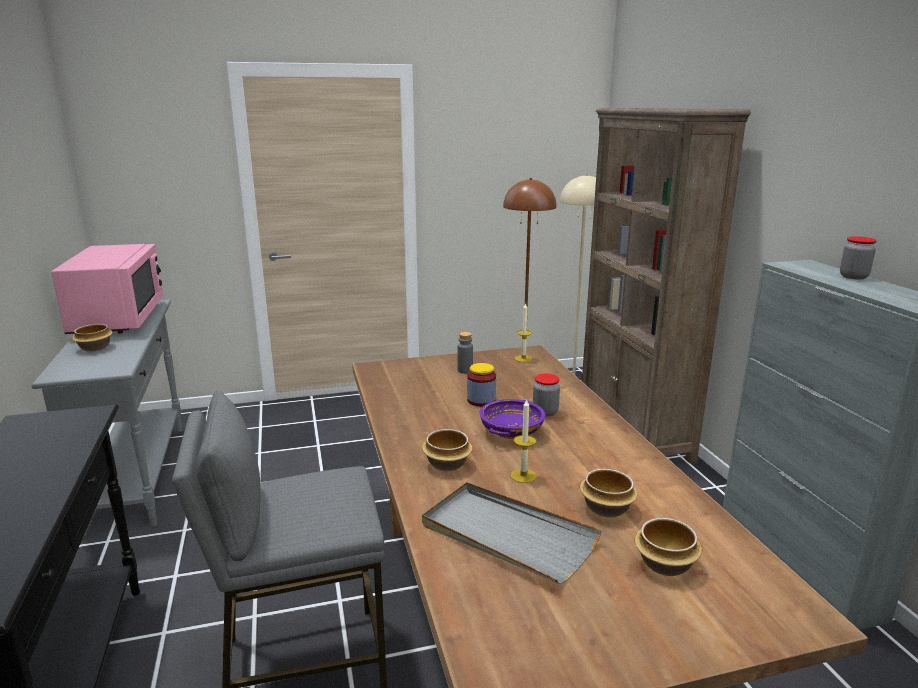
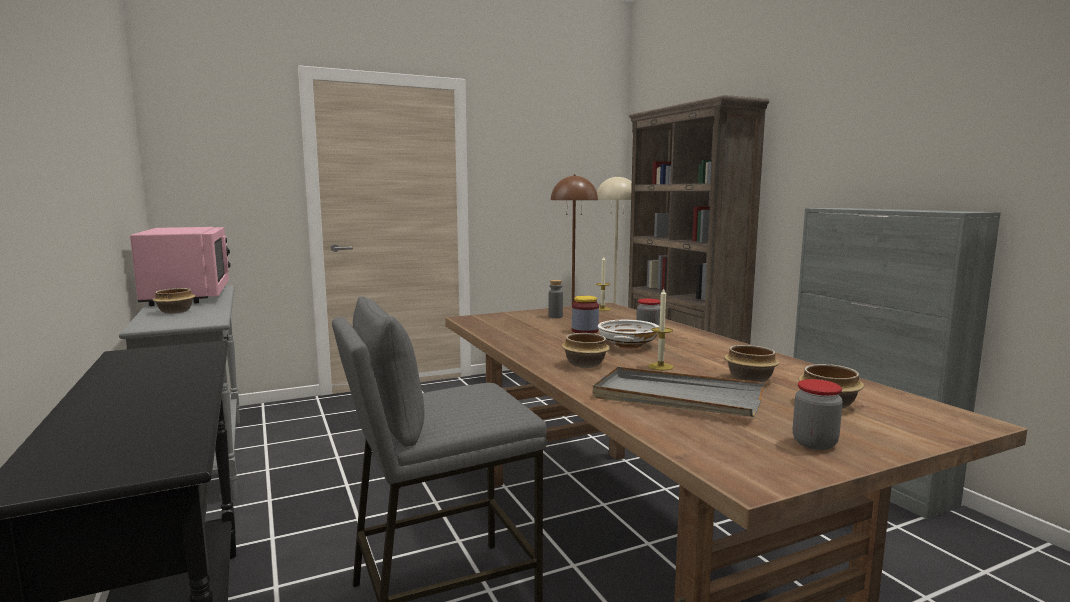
camera: 10 degrees left, 10 degrees down
(511, 431) = (627, 345): purple bowl -> white bowl
(853, 277) = (884, 209): jar -> jar (814, 443)

